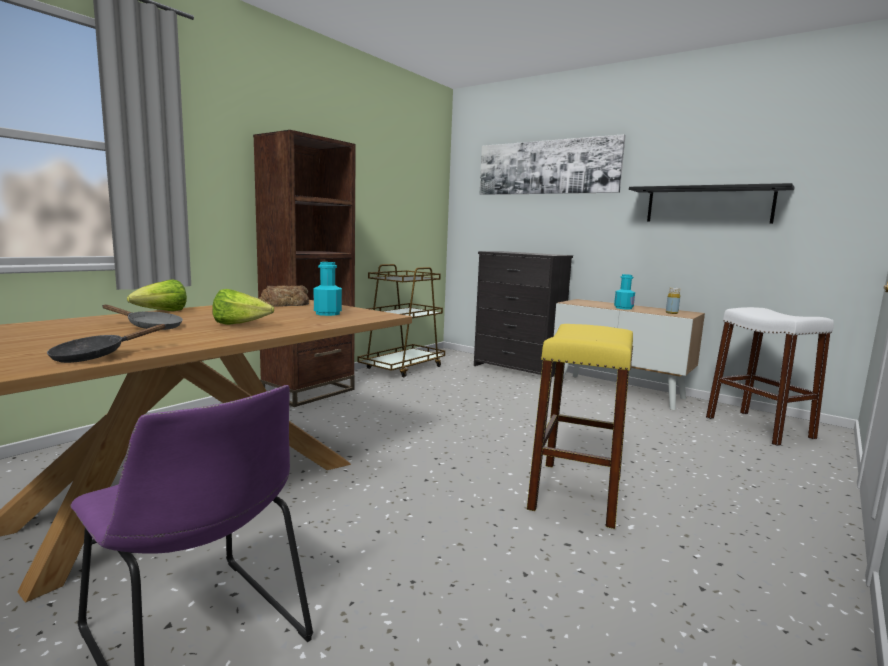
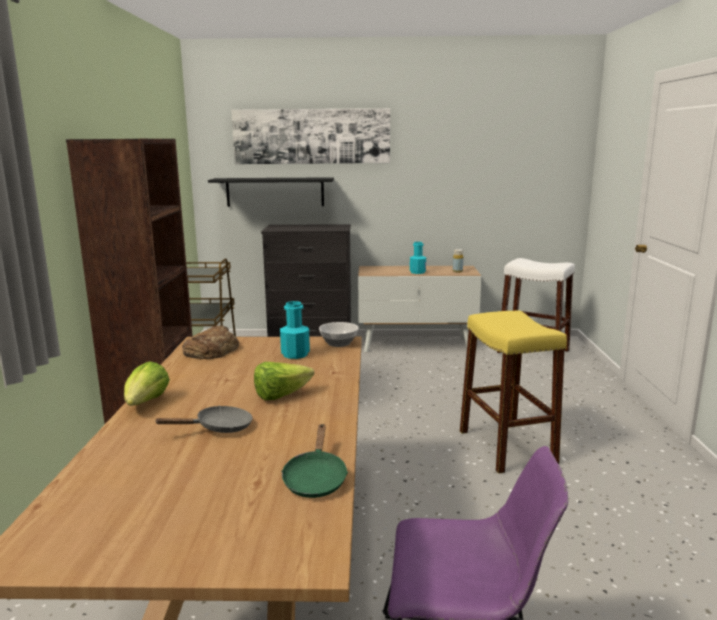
camera: 35 degrees left, 5 degrees up
(96, 356) = (315, 479): black frying pan -> green frying pan
(379, 315) = (338, 343): none -> bowl
(708, 205) = (467, 174): black shelf -> black shelf (275, 192)

